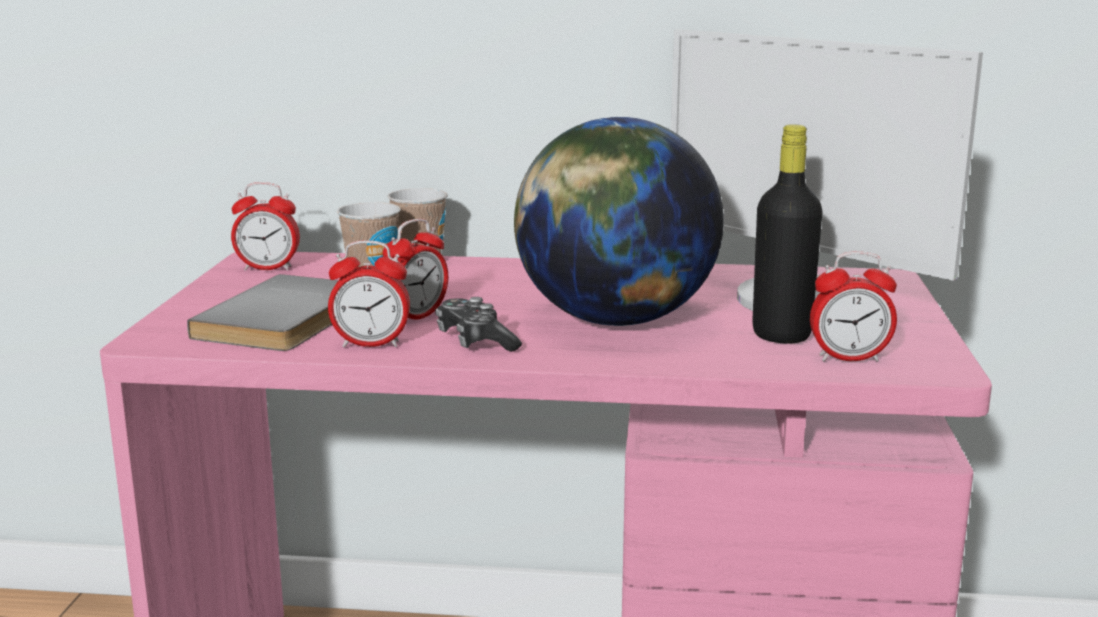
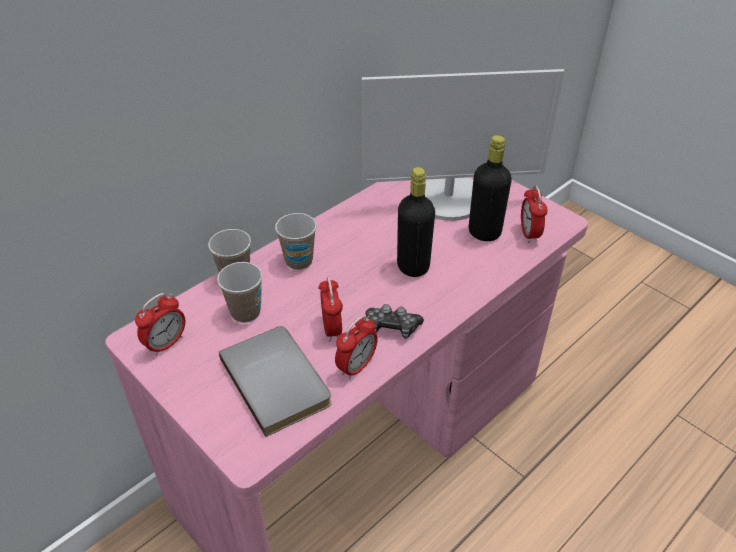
camera: 50 degrees left, 25 degrees up
(503, 274) = (299, 261): none -> cup
(614, 320) = (413, 267): globe -> black bottle
(849, 358) = (529, 234): alarm clock -> alarm clock turned 135 degrees clockwise

